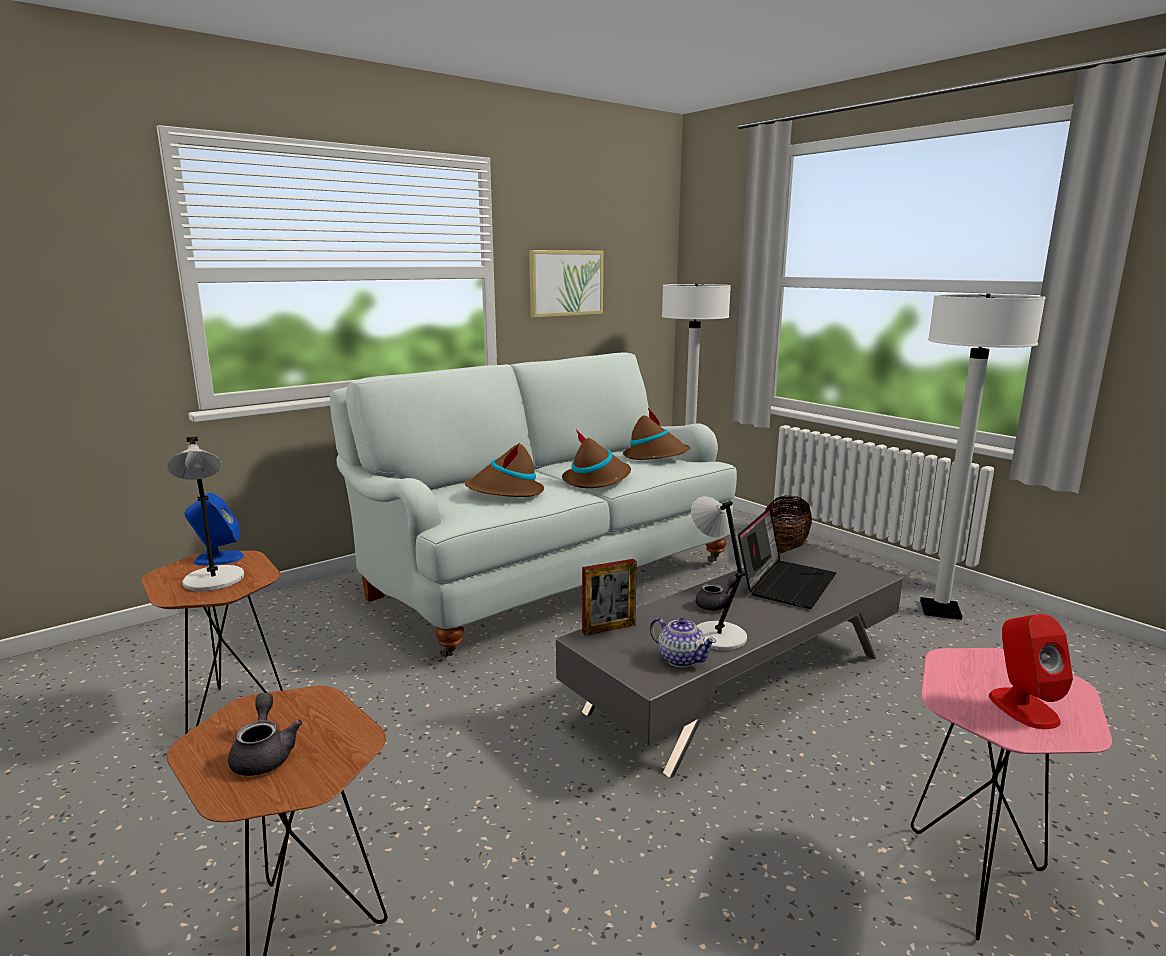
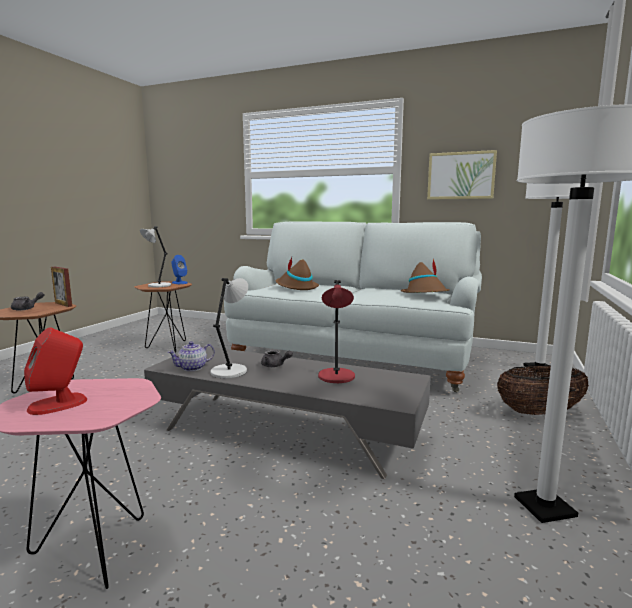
camera: 60 degrees right, 5 degrees down
(597, 480) = (355, 295): brown hat -> none
(608, 628) = (217, 351): picture frame -> picture frame (63, 304)
(681, 659) = (193, 368): teapot -> teapot turned 45 degrees clockwise
(785, 583) = (336, 377): laptop -> red table lamp

